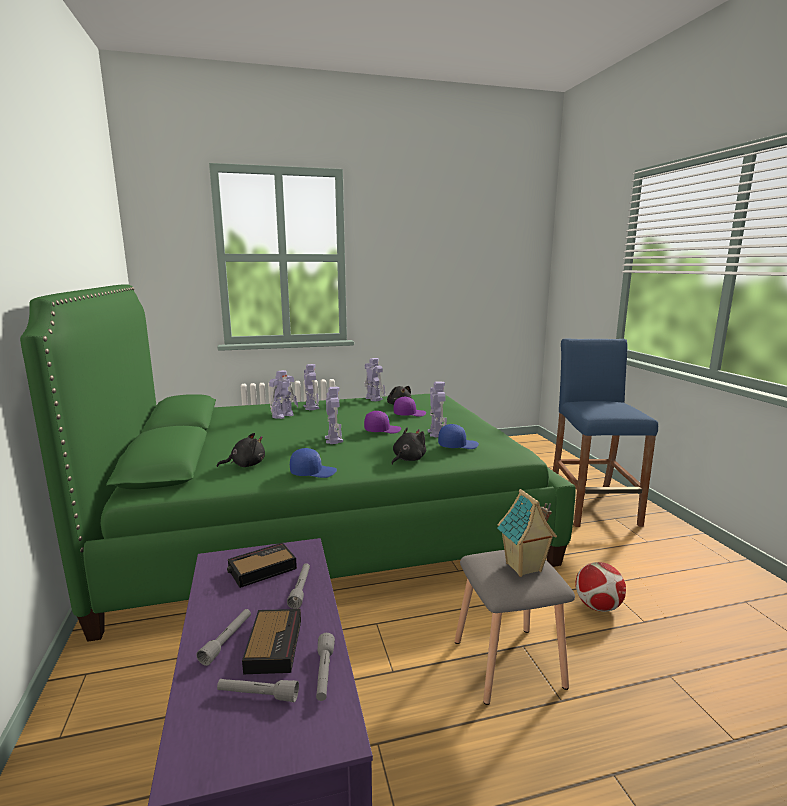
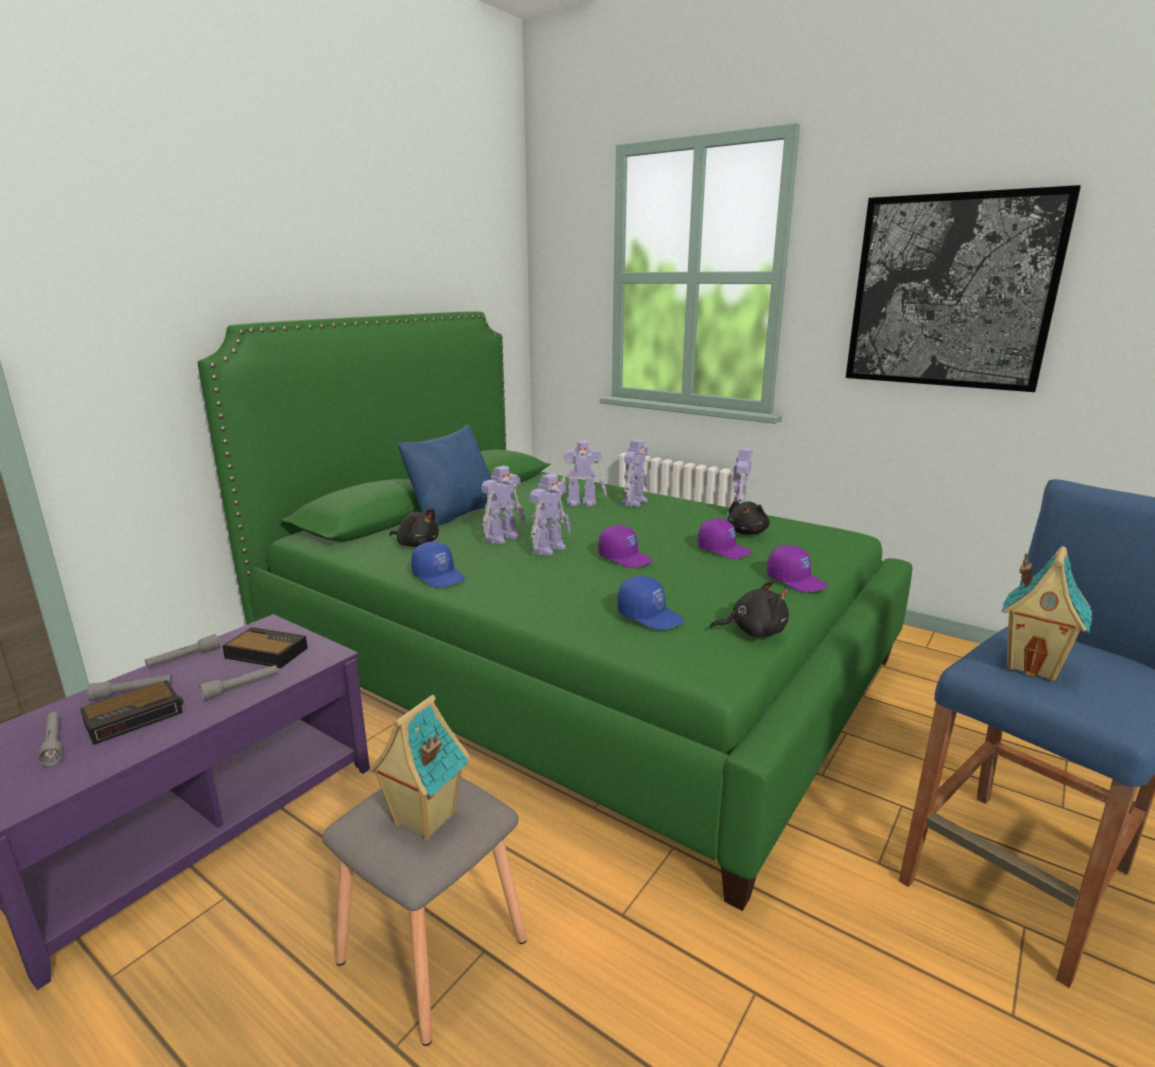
camera: 50 degrees right, 5 degrees up
(219, 444) = (454, 514): none -> blue pillow
(324, 673) = (97, 763): grey flashlight -> grey flashlight (184, 658)
(407, 459) = (554, 606): black plush toy -> black plush toy (753, 631)
(432, 265) = (951, 292): none -> picture
(436, 433) = (674, 588): toy robot -> toy robot (503, 538)
(464, 416) = (796, 581): none -> purple cap
(598, 607) = (674, 1009): football -> none
(603, 409) = (1033, 666): none -> toy house

